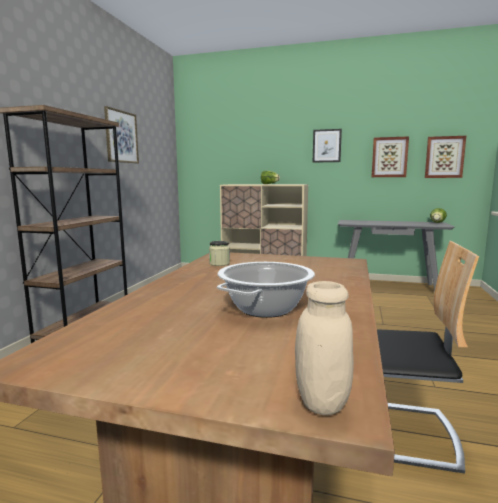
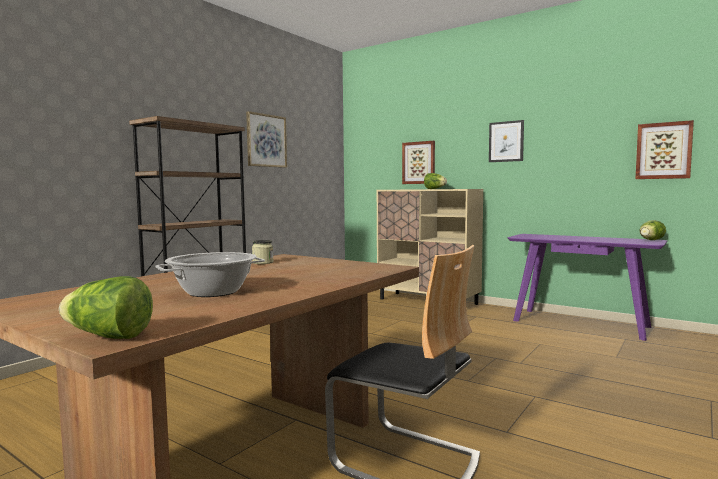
camera: 20 degrees right, 5 degrees down
(322, 402) = (109, 337): beige jar -> lettuce
(388, 286) = (580, 323): grey console table -> purple console table
(389, 157) = (586, 153): picture -> picture (419, 163)

